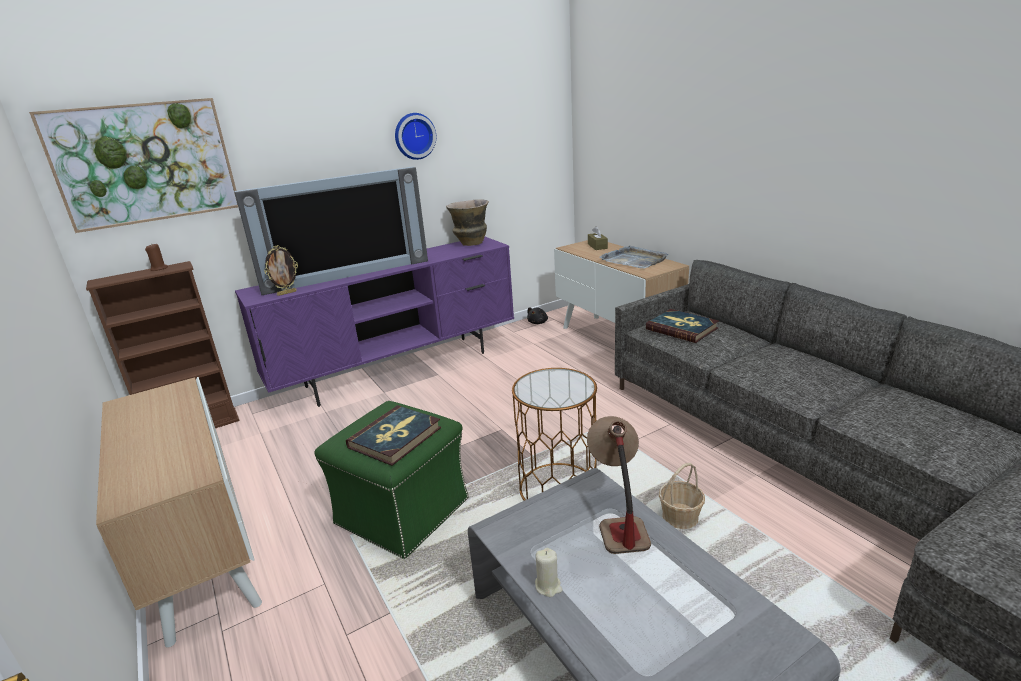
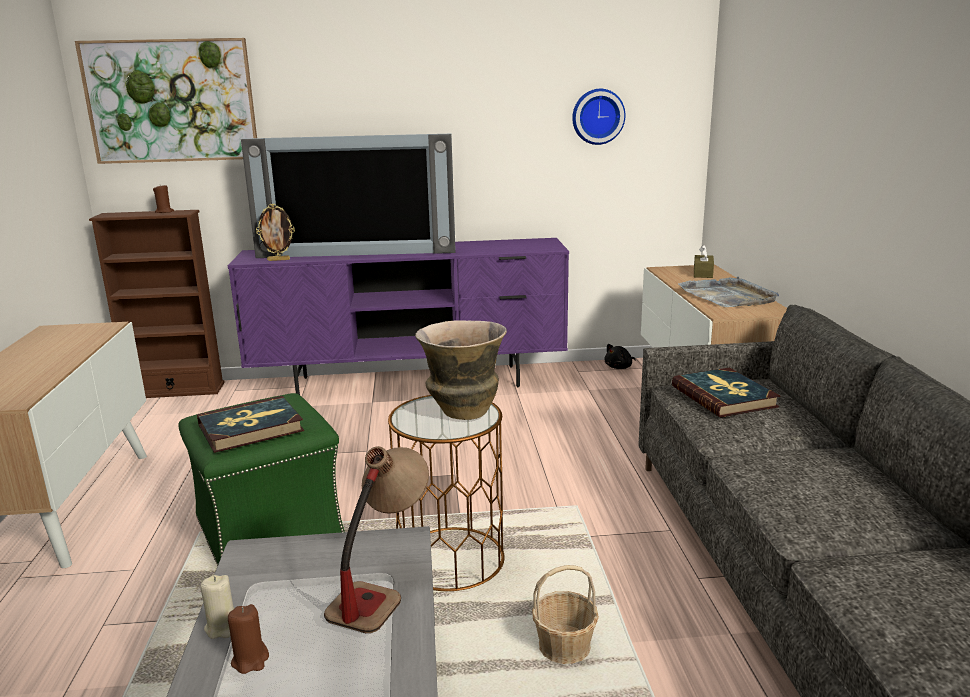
camera: 25 degrees right, 5 degrees down
(414, 136) = (474, 99): wall clock -> wall clock (597, 116)
(470, 244) = (528, 243): vase -> vase (462, 412)
(595, 599) = (250, 660): none -> brown candle

